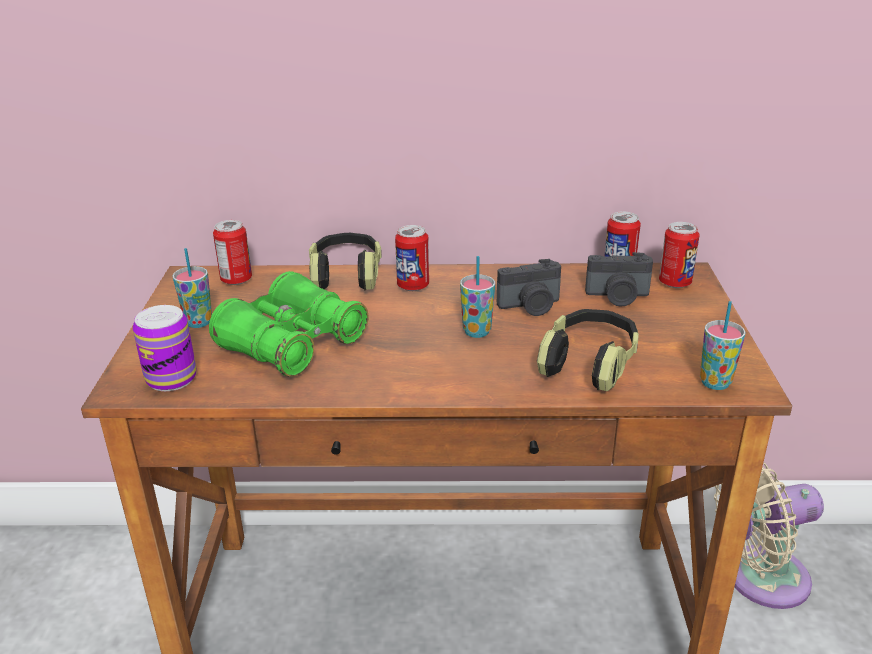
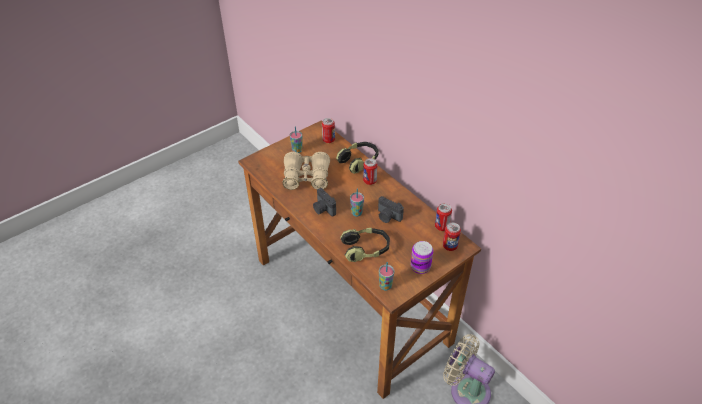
camera: 50 degrees right, 15 degrees up
(171, 378) = (265, 166): can -> can (420, 266)
(292, 344) = (306, 177): green binoculars -> beige binoculars
(617, 297) = (420, 235): camera -> camera (323, 209)

